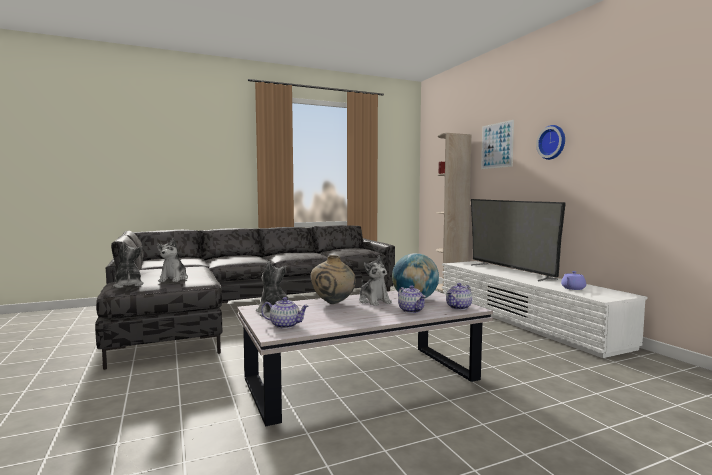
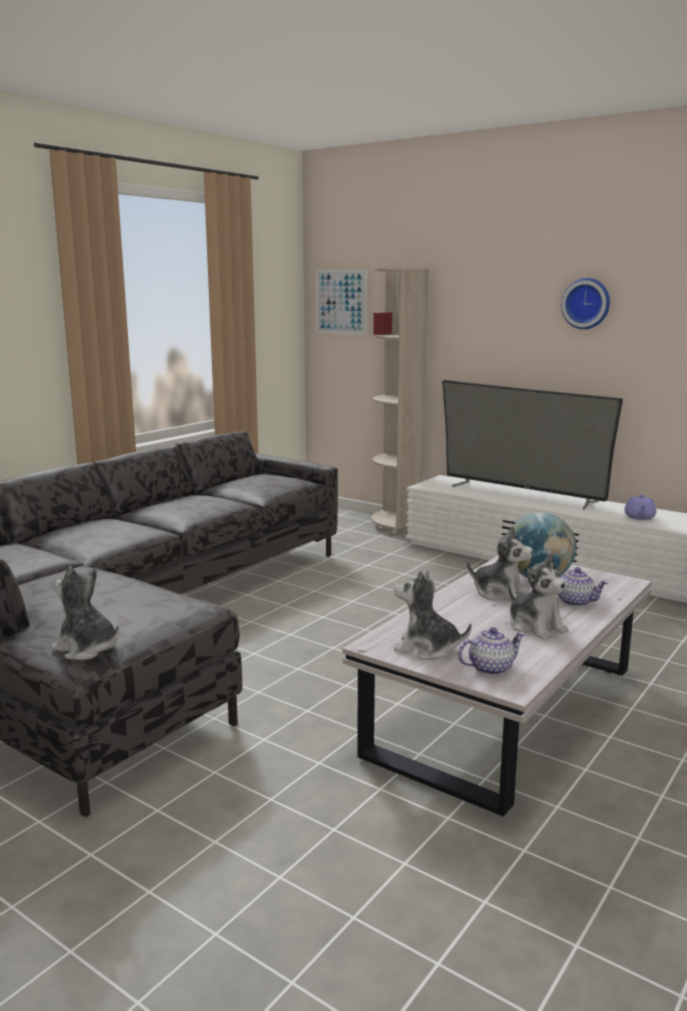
camera: 30 degrees left, 10 degrees up
(173, 279) = (143, 615): plush toy -> plush toy (536, 626)
(333, 303) = (460, 610): beige vase -> none
(459, 307) = (612, 583): teapot -> none
(497, 145) = (481, 294): picture -> picture (341, 301)

